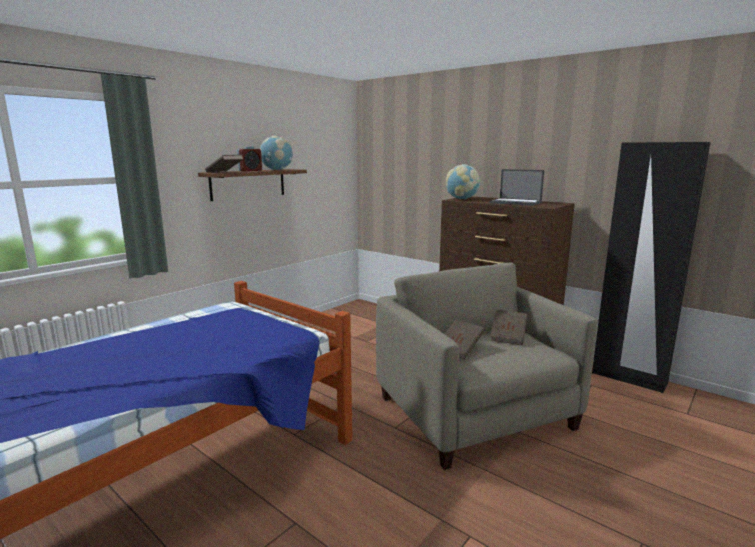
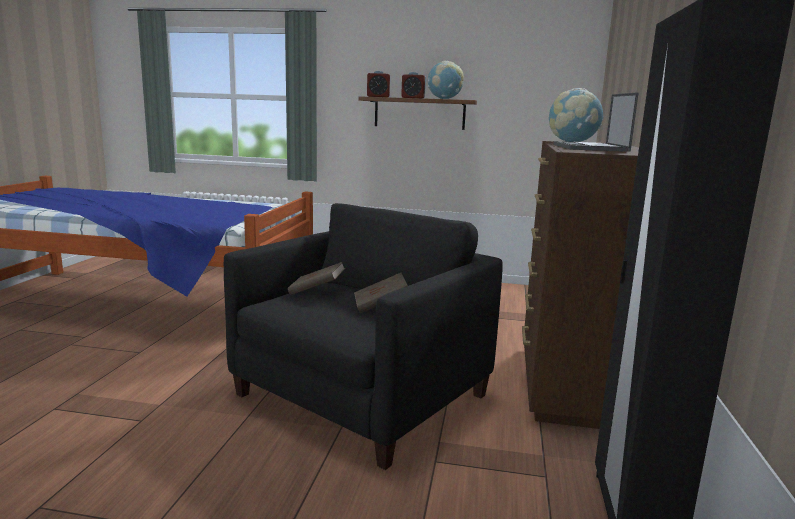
camera: 60 degrees right, 0 degrees up
(224, 172) = (378, 96): brown book -> alarm clock
(475, 413) = (361, 395): beige armchair -> black armchair

